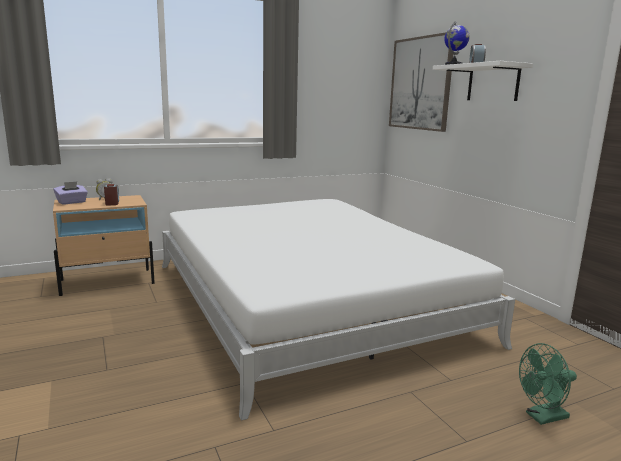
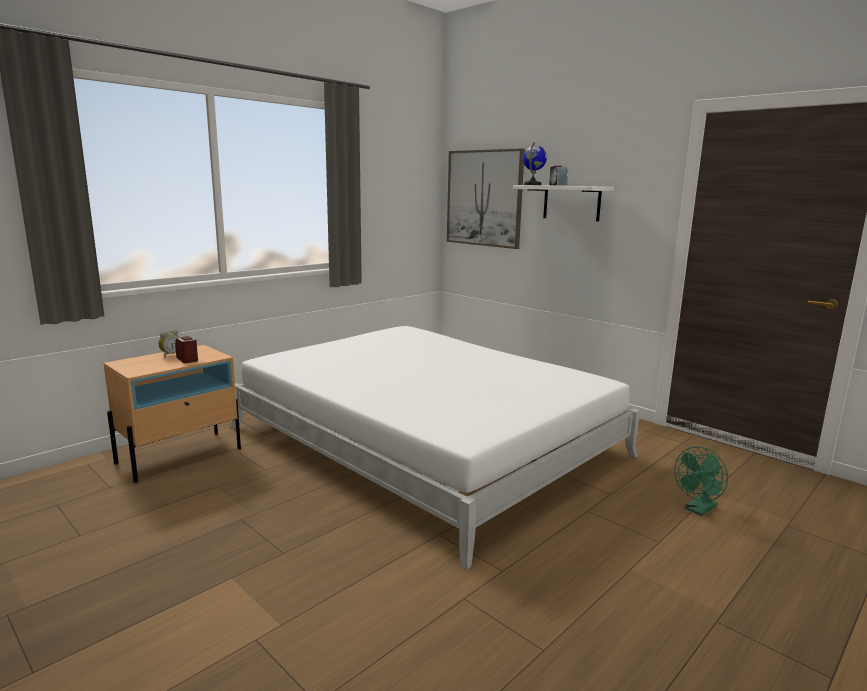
camera: 20 degrees left, 0 degrees up
(72, 202) = (134, 364): purple tissue box -> none

